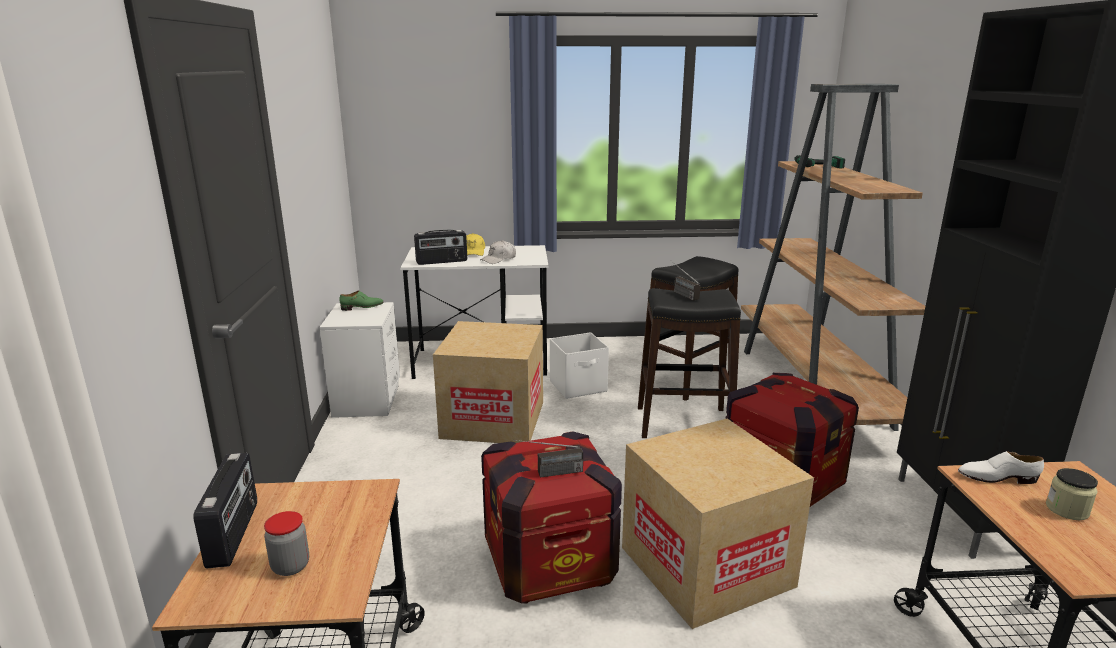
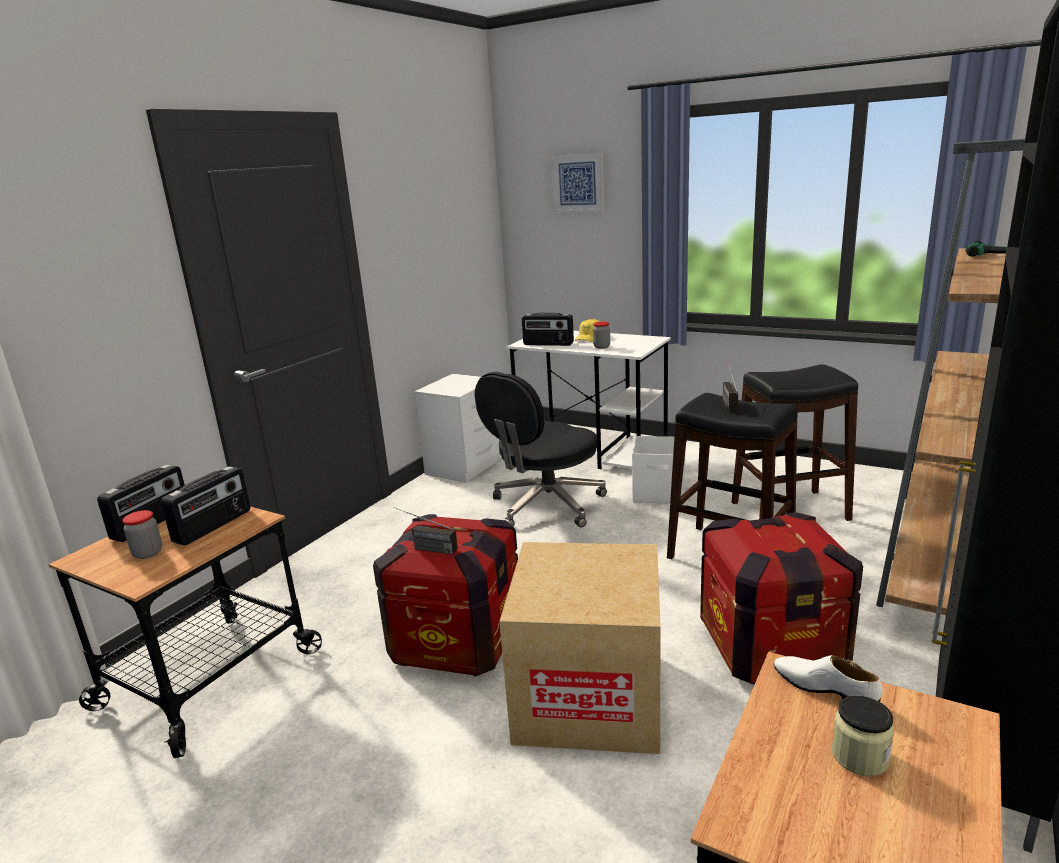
camera: 35 degrees right, 0 degrees up
(330, 513) = (214, 526): none -> radio
(362, 307) = (466, 379): green shoe -> none
(437, 101) = (578, 183): none -> picture
(493, 419) = (546, 506): cardboard box -> black office chair
(498, 259) = (601, 347): white cap -> jar

